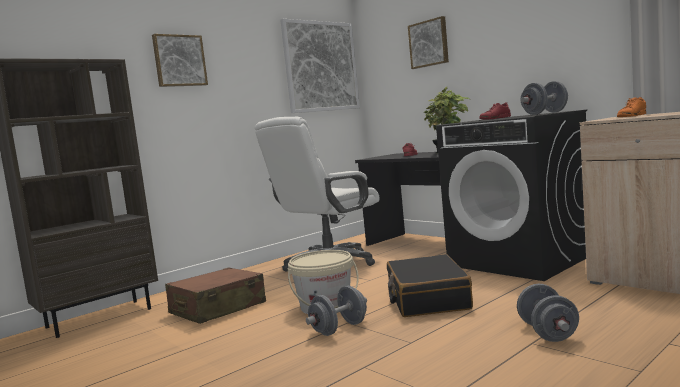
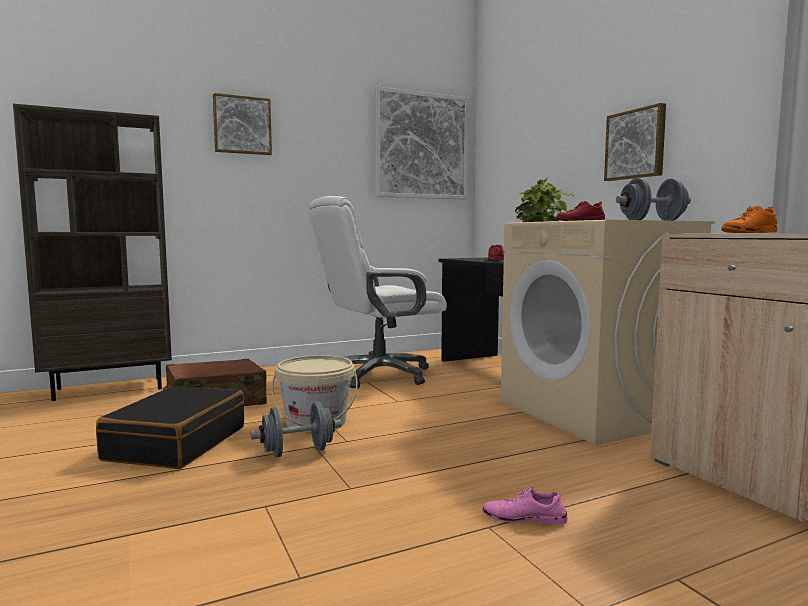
camera: 15 degrees right, 0 degrees up
(427, 299) = (431, 437): black suitcase -> black suitcase (176, 443)
(429, 43) = (544, 124): picture -> picture (636, 144)
(520, 260) = (595, 412): black washing machine -> beige washing machine
(547, 333) = (524, 517): grey dumbbell -> pink shoe

